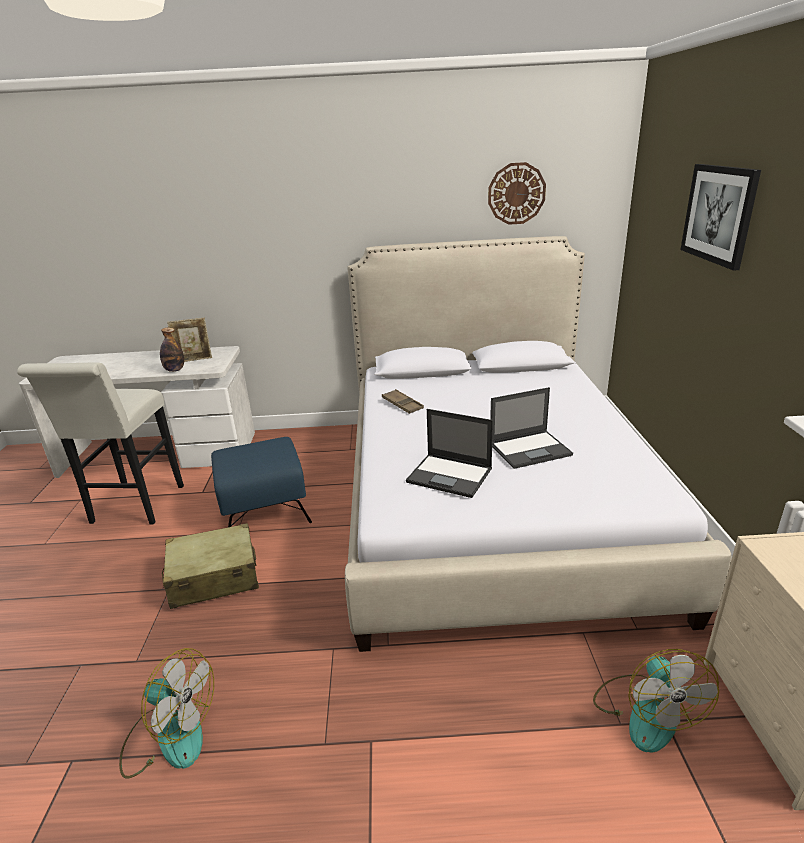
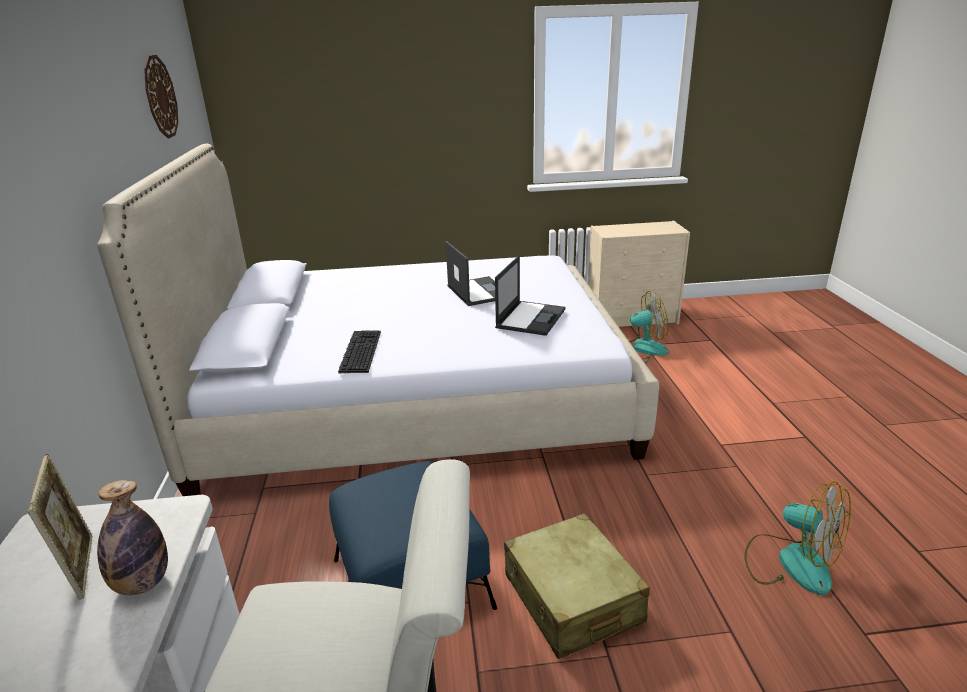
camera: 95 degrees left, 0 degrees up
(170, 735) = (790, 562): fan -> fan turned 120 degrees clockwise
(402, 404) = (359, 351): brown tray -> keyboard
(719, 214) = (388, 83): picture -> none

